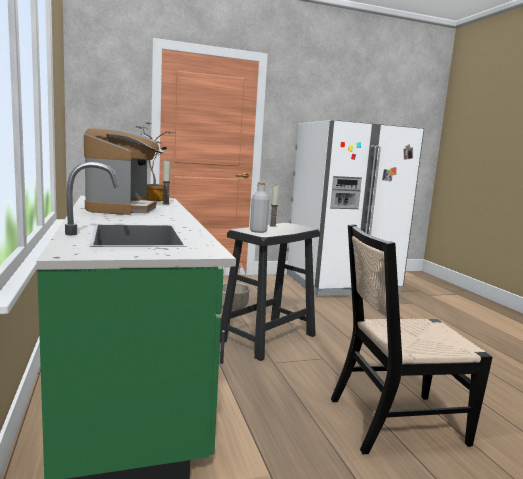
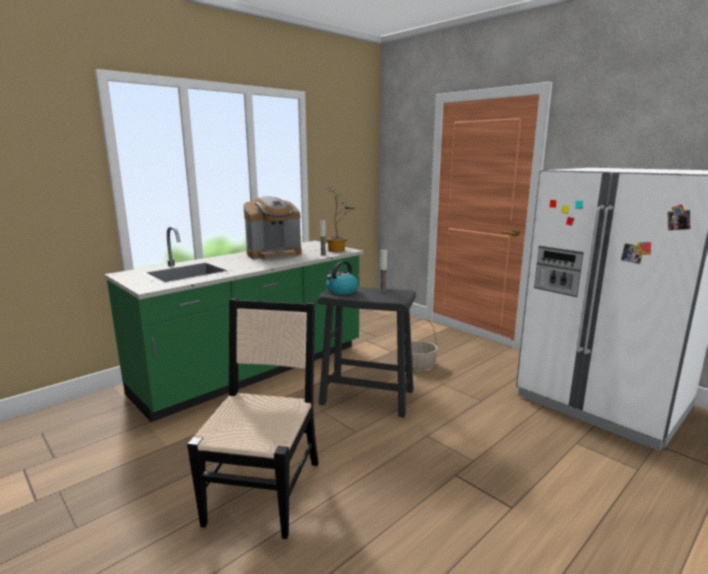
camera: 65 degrees right, 5 degrees up
(258, 231) = (341, 291): grey bottle -> kettle
(396, 422) = (264, 492): chair -> chair turned 45 degrees clockwise

